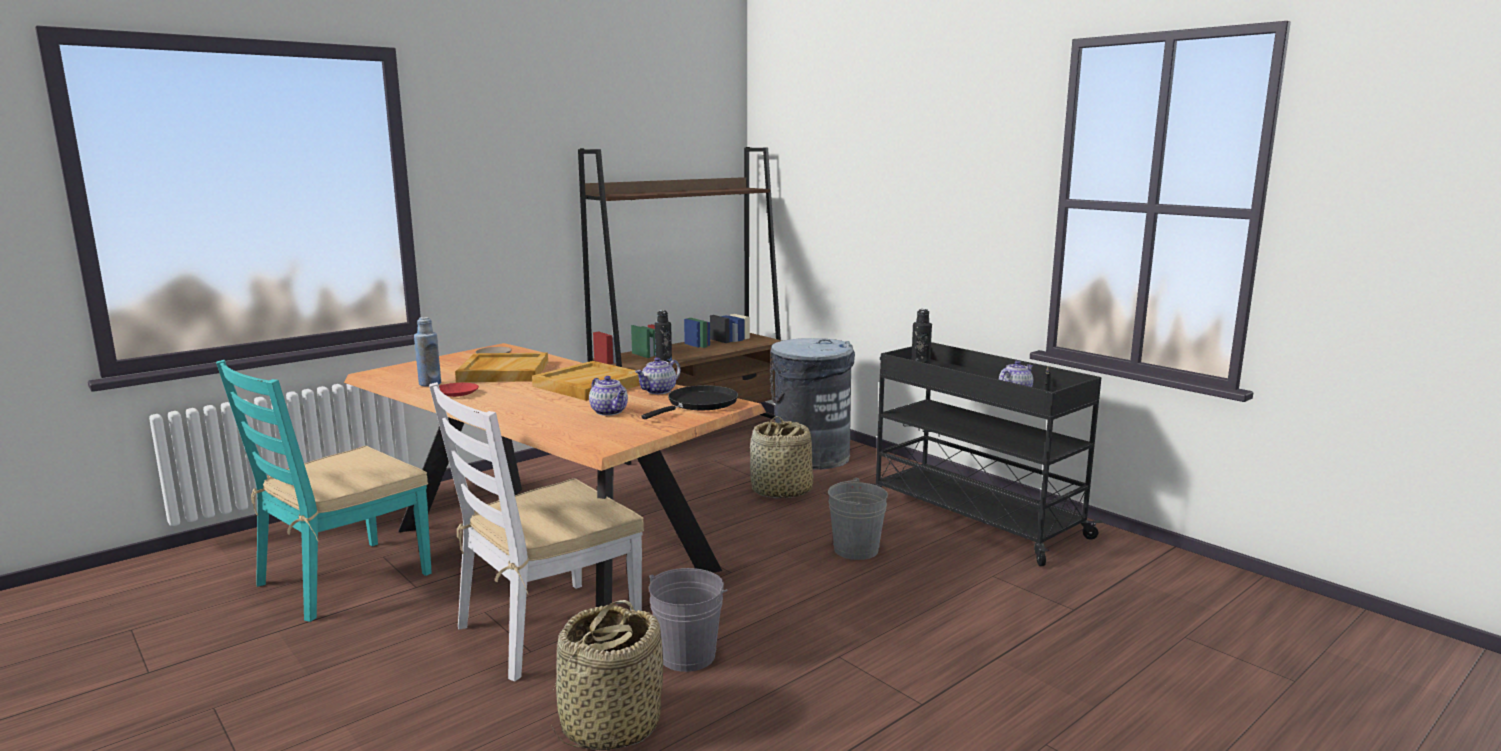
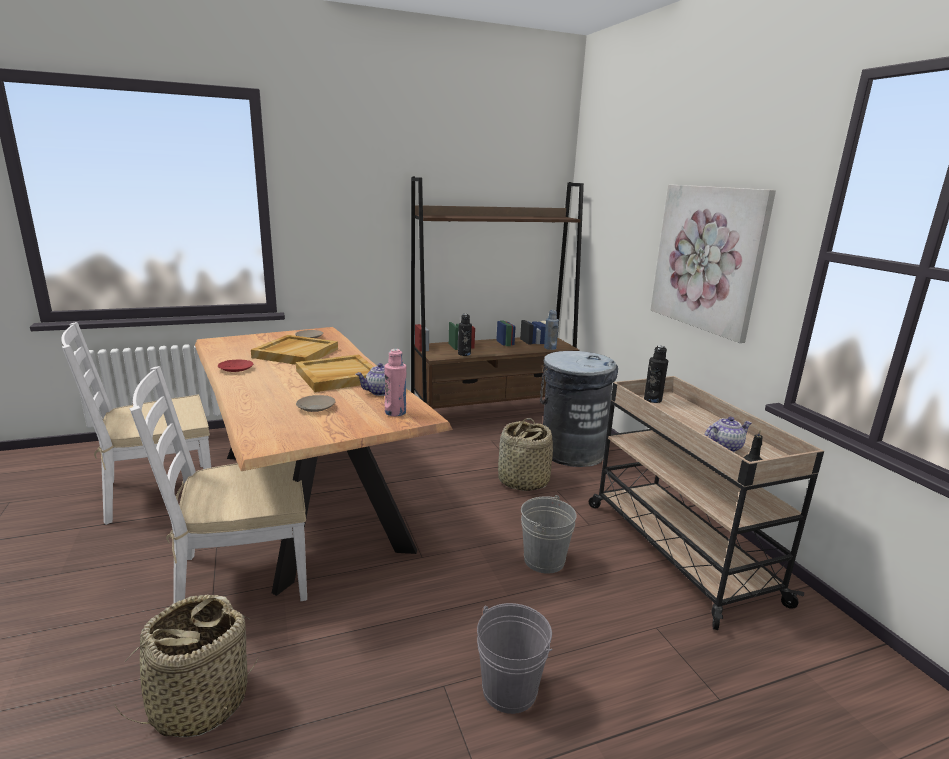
camera: 20 degrees right, 5 degrees up
(343, 579) = (158, 492): turquoise chair -> white chair
(430, 384) = (232, 356): blue bottle -> blue bottle (550, 348)
(610, 412) = (316, 408): teapot -> beige plate
(687, 656) = (319, 641): grey bucket -> grey bucket (509, 690)
(699, 404) = (395, 412): black frying pan -> pink bottle
(941, 218) = (707, 258): none -> picture
(972, 517) = (677, 549): black cart -> beige cart

